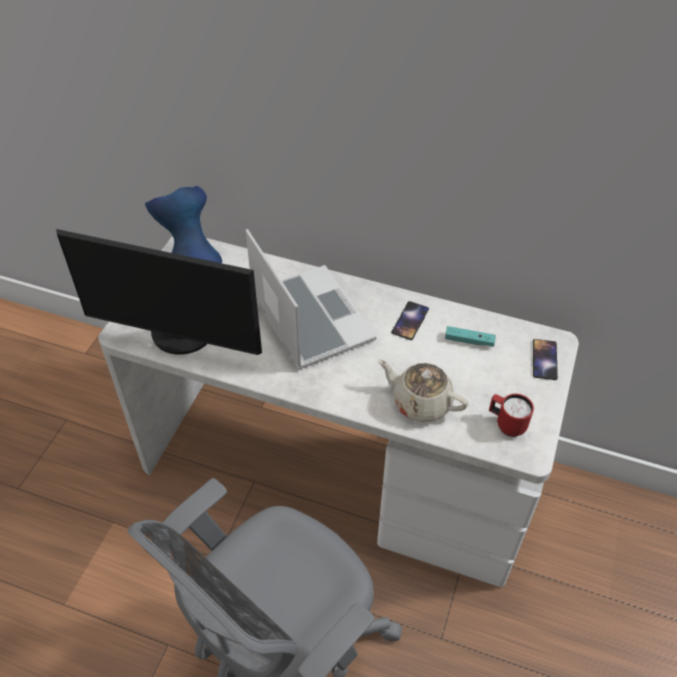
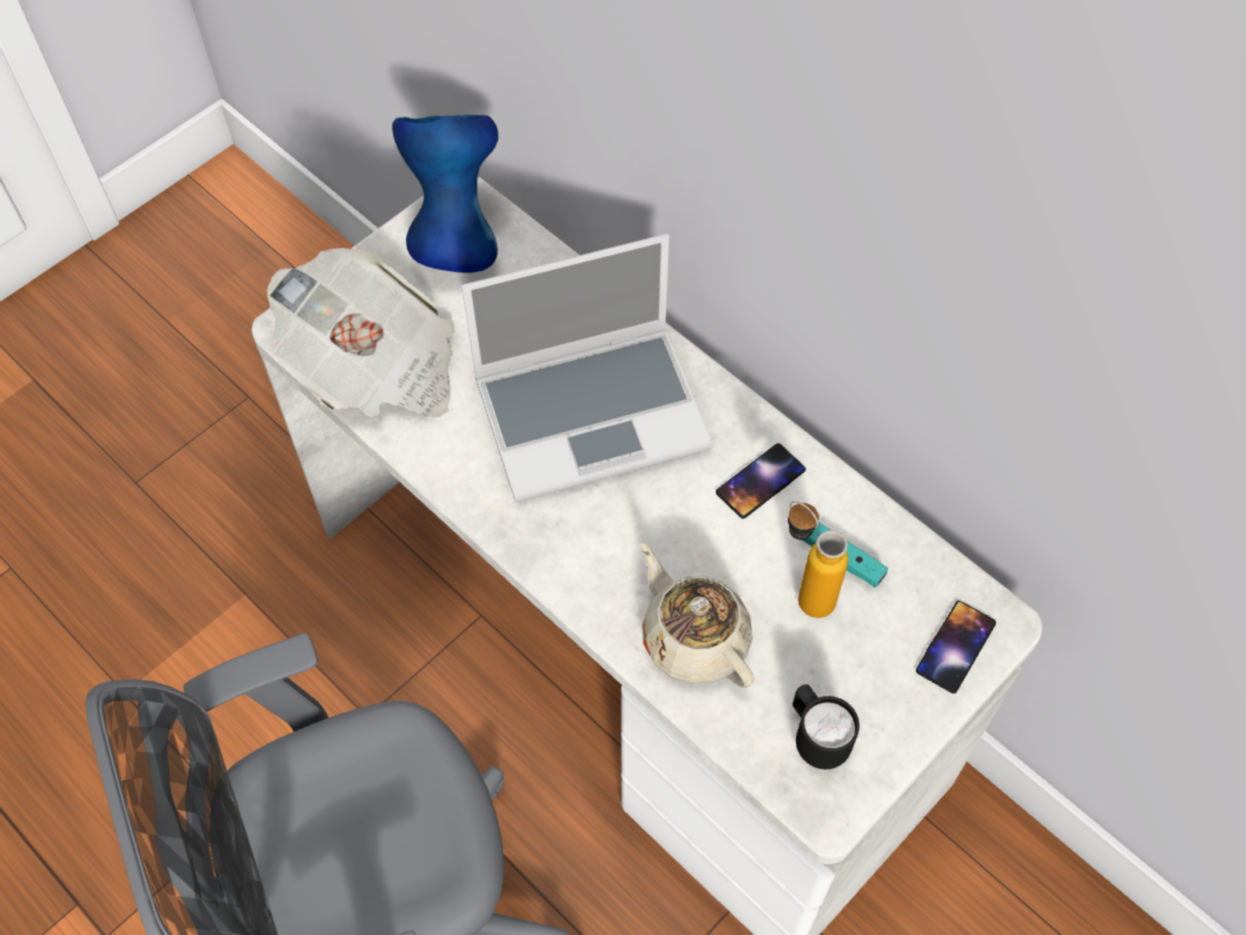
camera: 25 degrees right, 10 degrees up
(180, 336) = (375, 367): monitor -> newspaper
(309, 318) = (593, 412): laptop -> laptop turned 75 degrees clockwise
(460, 362) = (804, 592): none -> bottle
(506, 424) = (816, 738): red mug -> black mug

